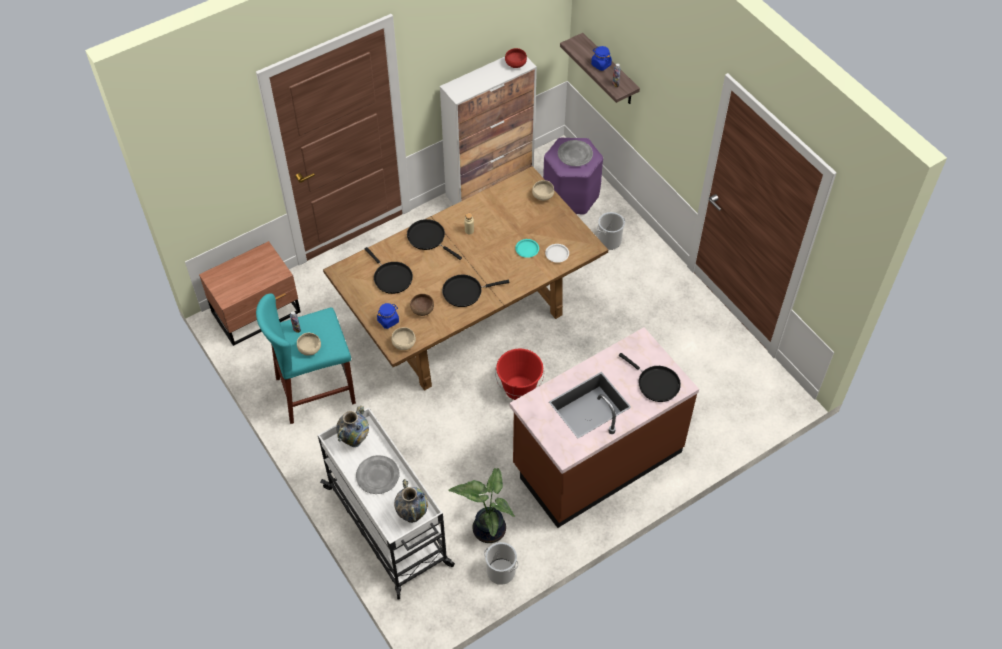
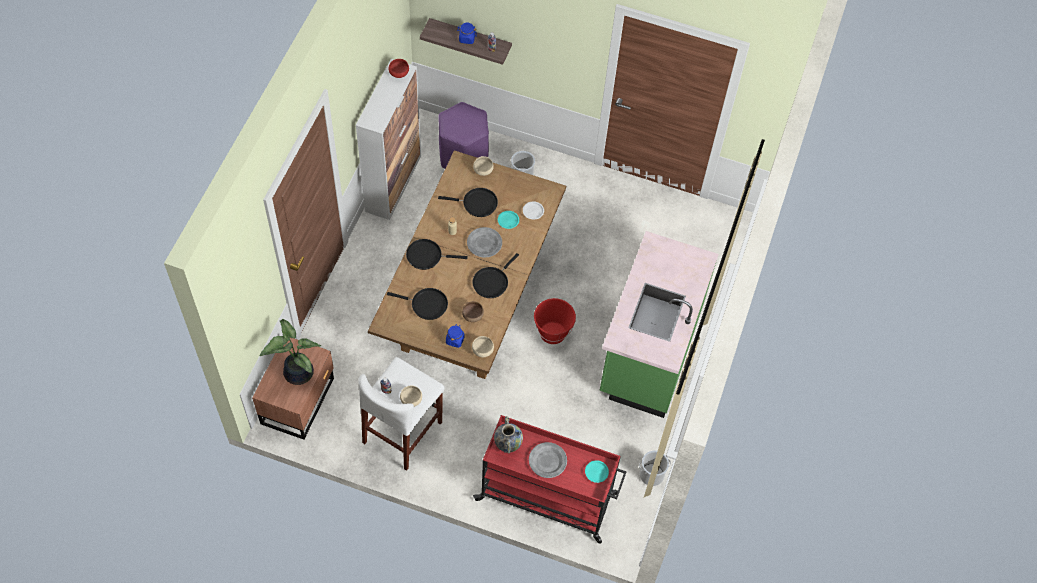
camera: 40 degrees left, 5 degrees up
(316, 390) = (402, 432): turquoise stool -> white stool
(389, 527) = (548, 497): white cart -> red cart
(412, 515) = (596, 472): vase -> turquoise plate
(487, 528) = (617, 450): potted plant -> potted plant (296, 372)
(575, 155) = (464, 121): grey plate -> grey plate (484, 243)
(596, 459) = (649, 350): brown counter -> green counter
(655, 383) = (687, 268): black frying pan -> black frying pan (477, 204)

